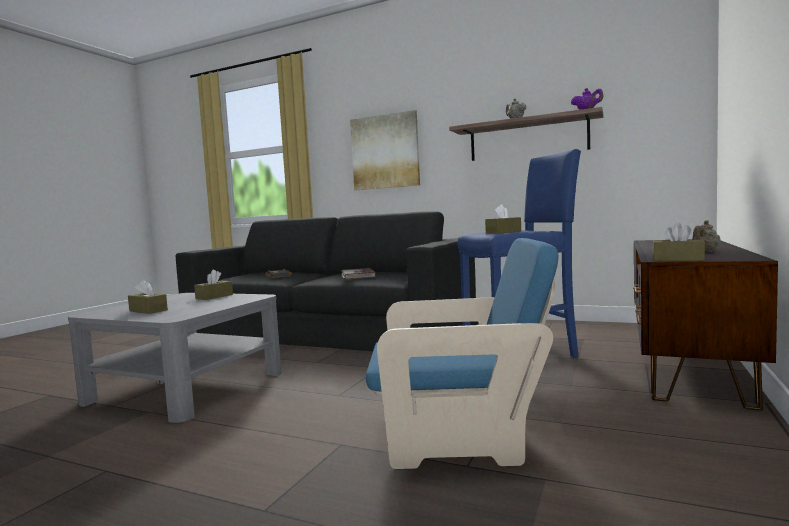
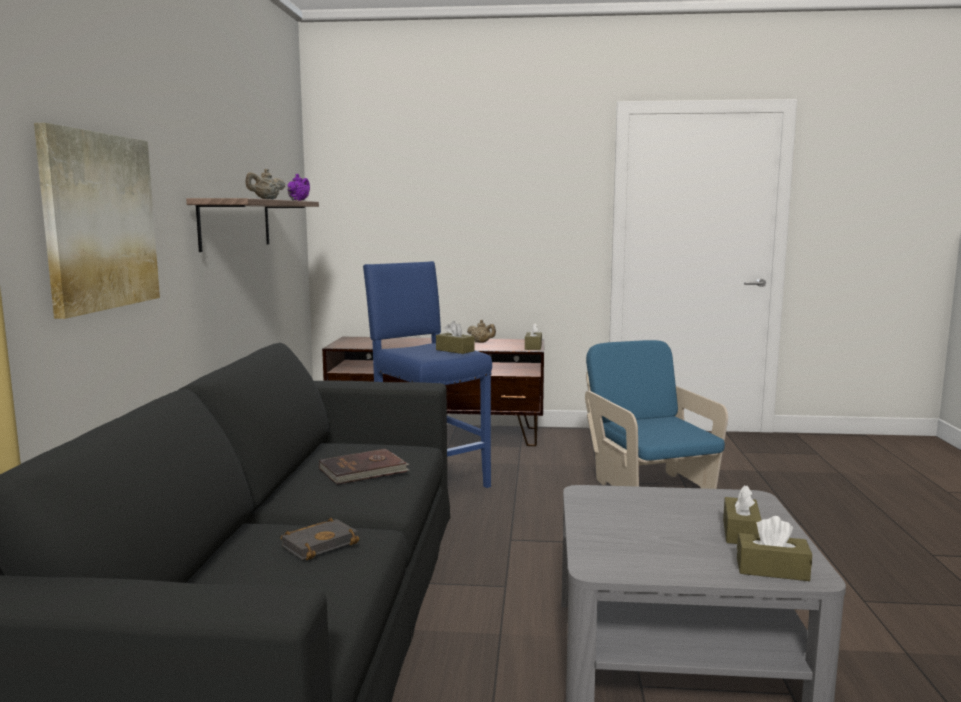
camera: 110 degrees left, 5 degrees up
(214, 296) = (606, 524): brown tissue box -> brown tissue box (772, 569)

